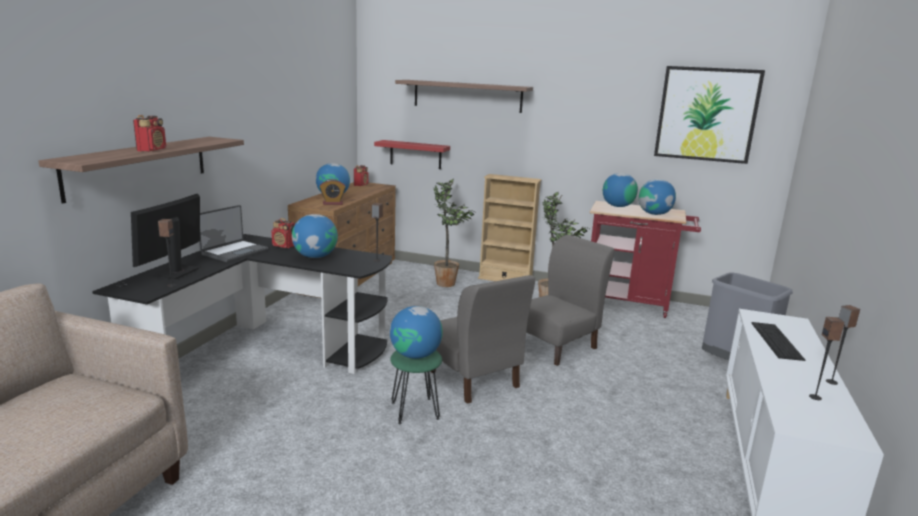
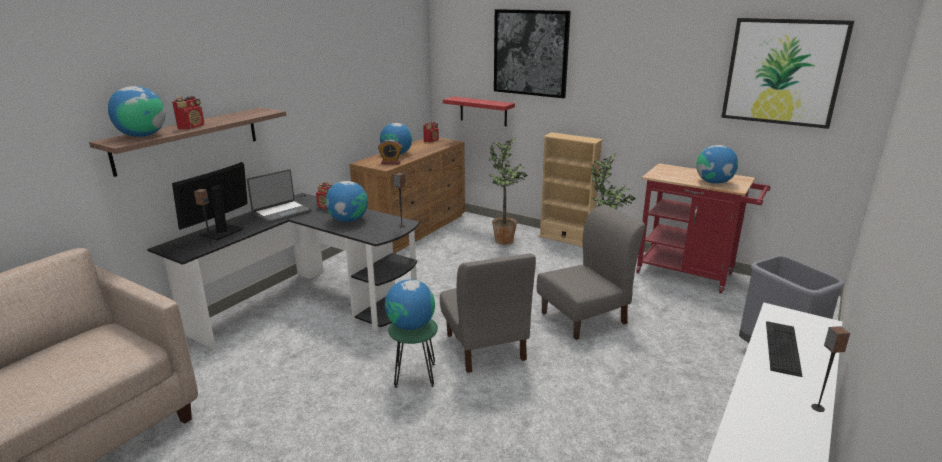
camera: 15 degrees right, 5 degrees up
(467, 96) = (530, 53): shelf -> picture
(617, 206) = (678, 171): globe -> globe (142, 136)
(815, 397) = (784, 426): speaker -> none

